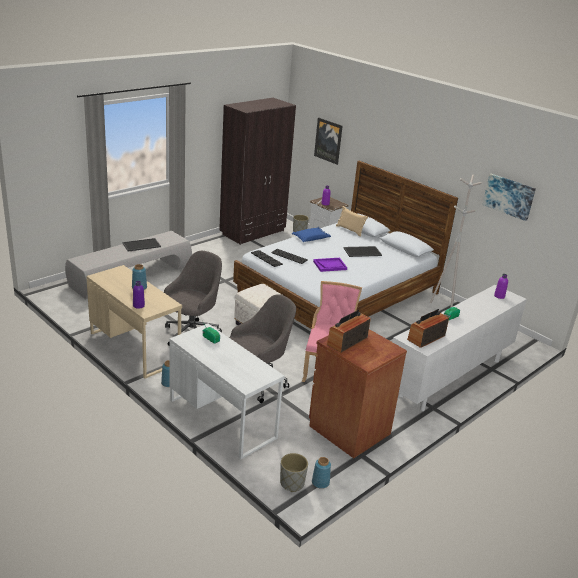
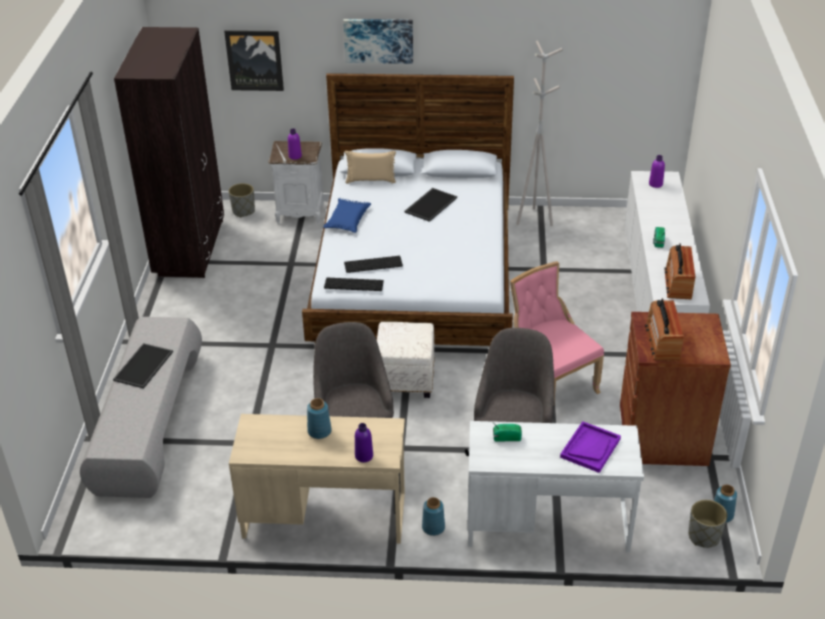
camera: 40 degrees left, 10 degrees up
(330, 265) = (430, 248): purple tray -> purple tray (590, 448)
(509, 196) = (589, 51): picture -> picture (378, 40)

